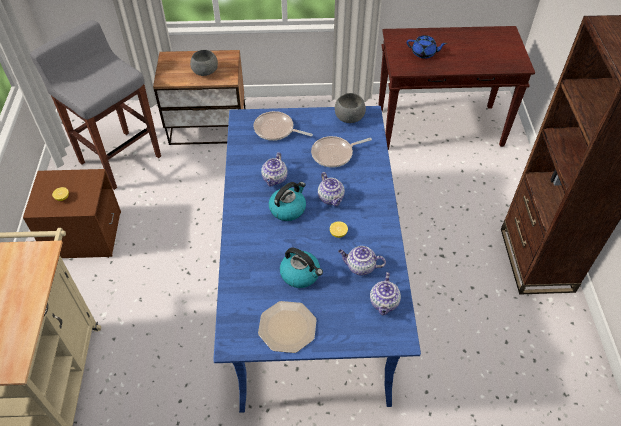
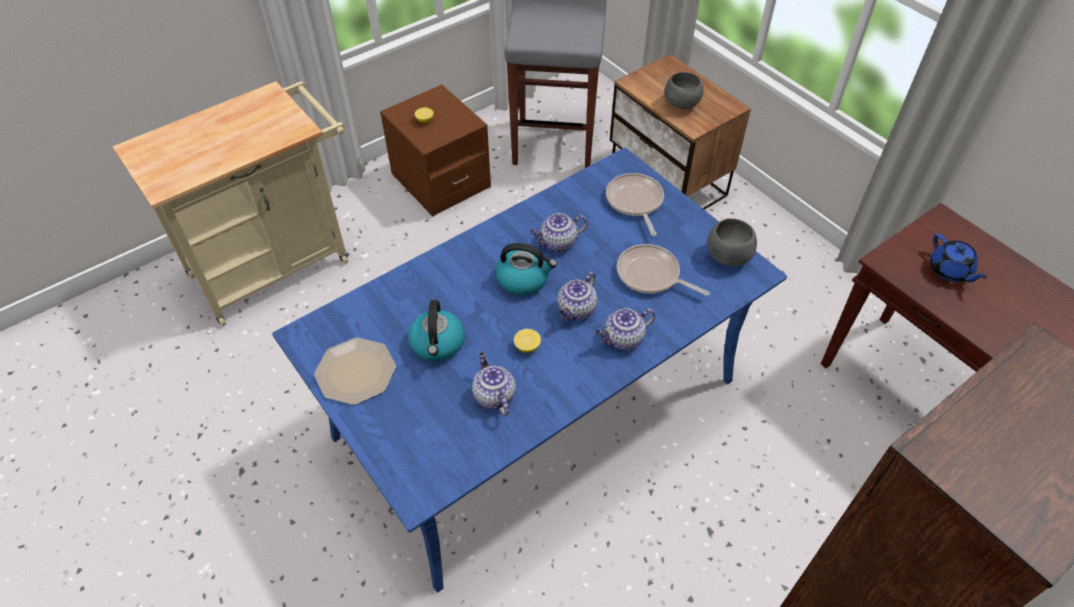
camera: 55 degrees right, 0 degrees up
(384, 303) = (457, 450): teapot -> teapot (623, 339)

